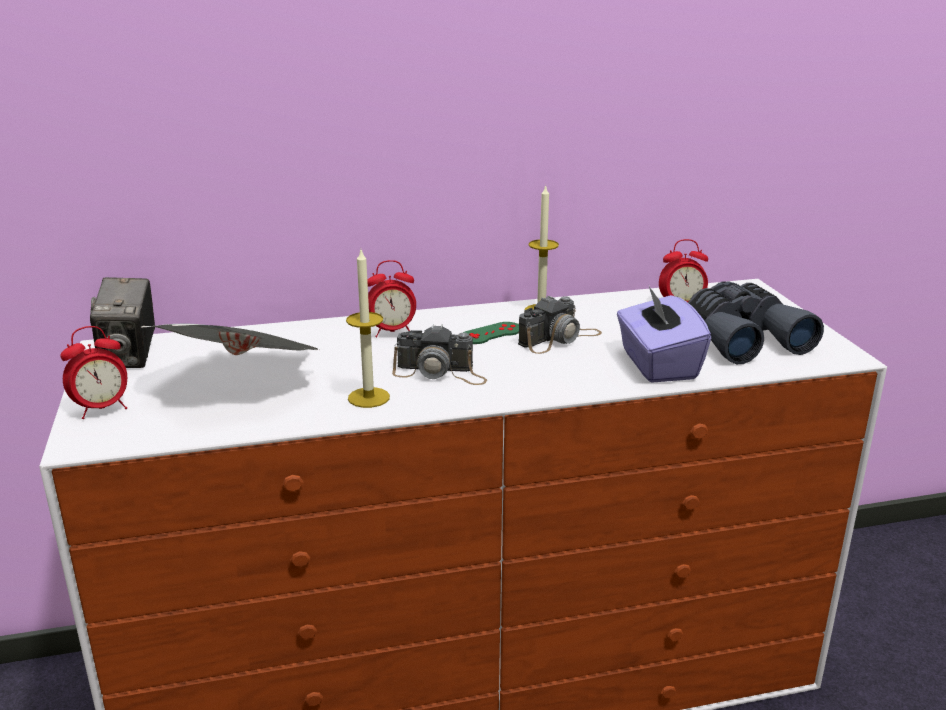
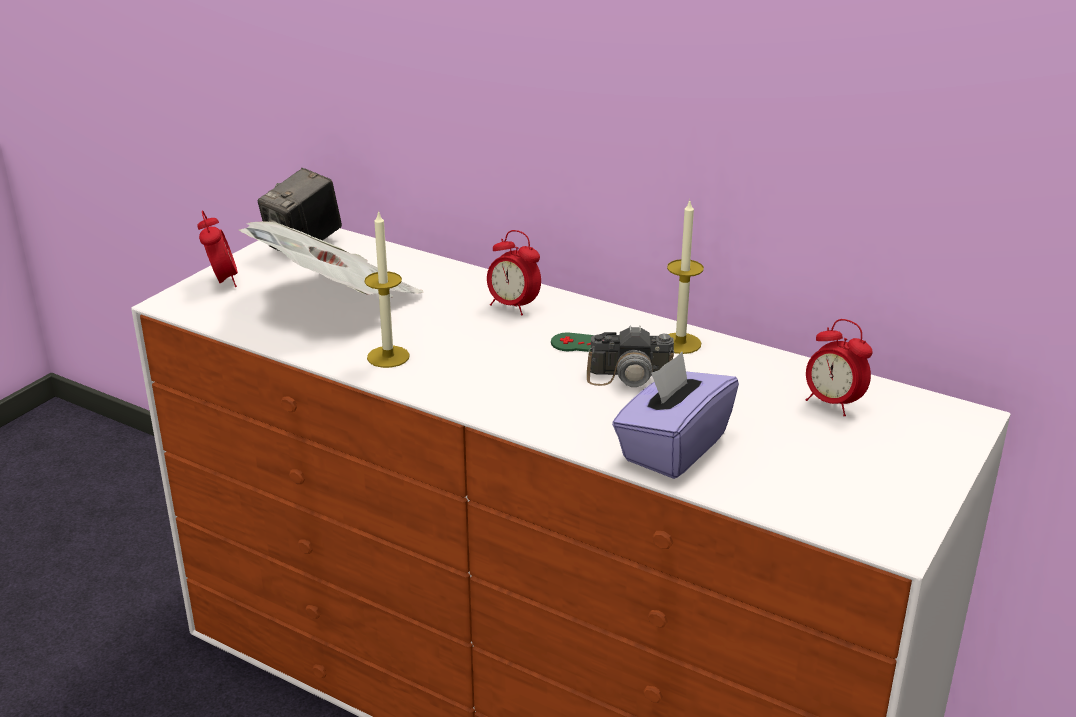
camera: 45 degrees right, 5 degrees up
(102, 409) = (222, 281): alarm clock -> alarm clock turned 120 degrees counterclockwise
(440, 373) = (477, 362): camera -> none
(741, 338) = (821, 465): grey binoculars -> none

